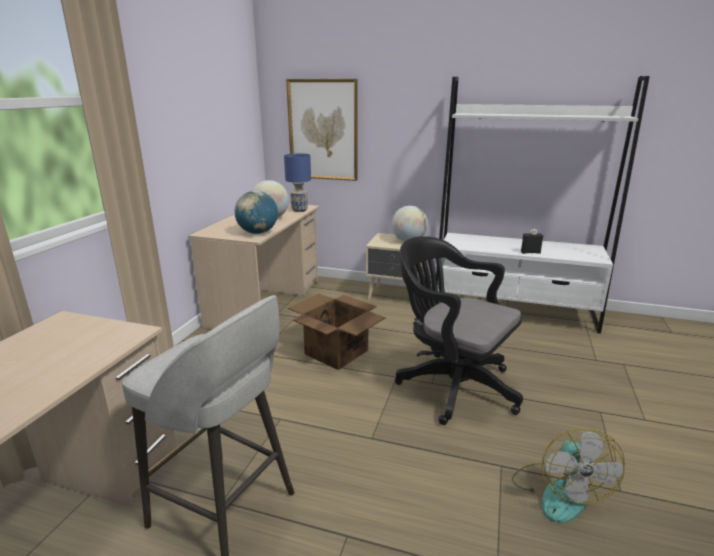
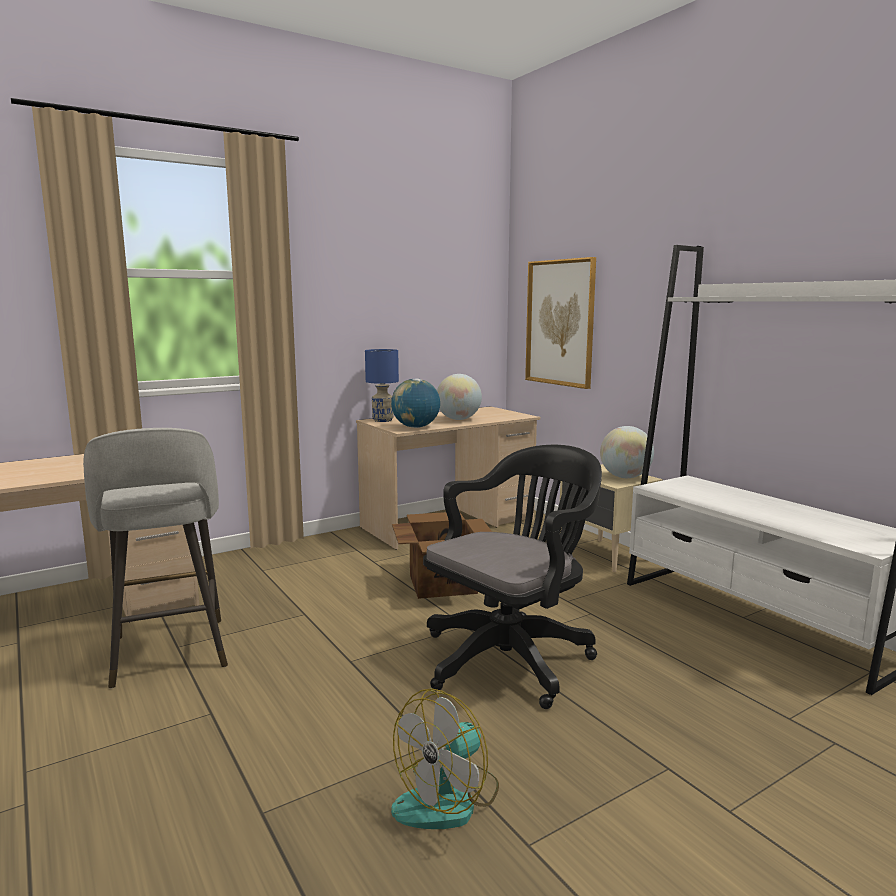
camera: 40 degrees right, 10 degrees down
(299, 210) = (506, 417): blue table lamp -> blue table lamp (382, 420)
(451, 385) = (512, 657): black office chair -> black office chair turned 60 degrees clockwise
(530, 252) = (760, 516): black bottle -> none

